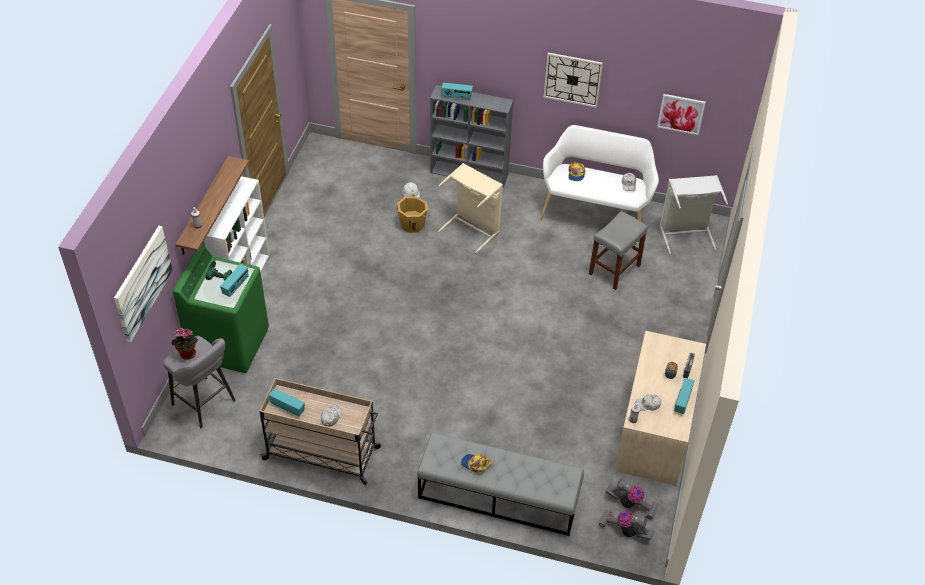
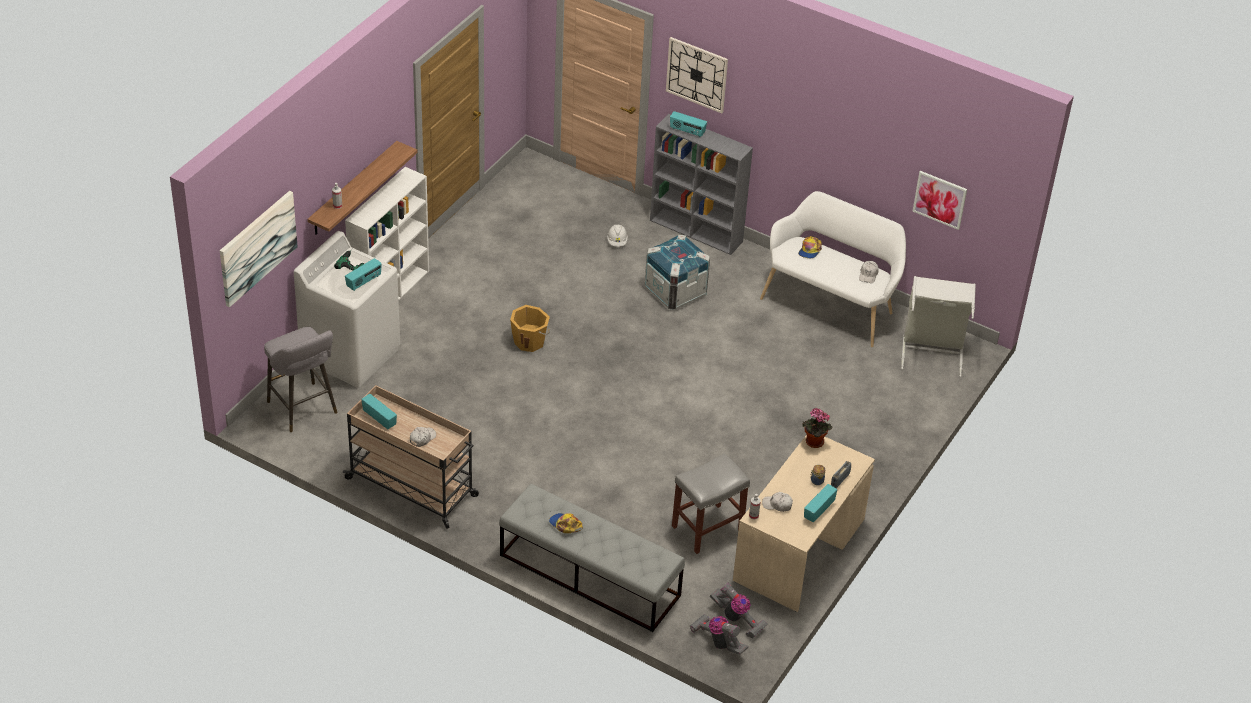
camera: 15 degrees right, 5 degrees down
(186, 355) = (290, 342): potted plant -> potted plant (813, 443)
(229, 344) = (351, 354): green washing machine -> white washing machine
(413, 224) = (606, 272): orange bucket -> orange bucket (530, 341)
(472, 228) = (675, 291): beige laundry basket -> crate
(572, 79) = (820, 134): wall clock -> wall clock (697, 74)
(614, 269) = (826, 372): grey stool -> grey stool (708, 528)

